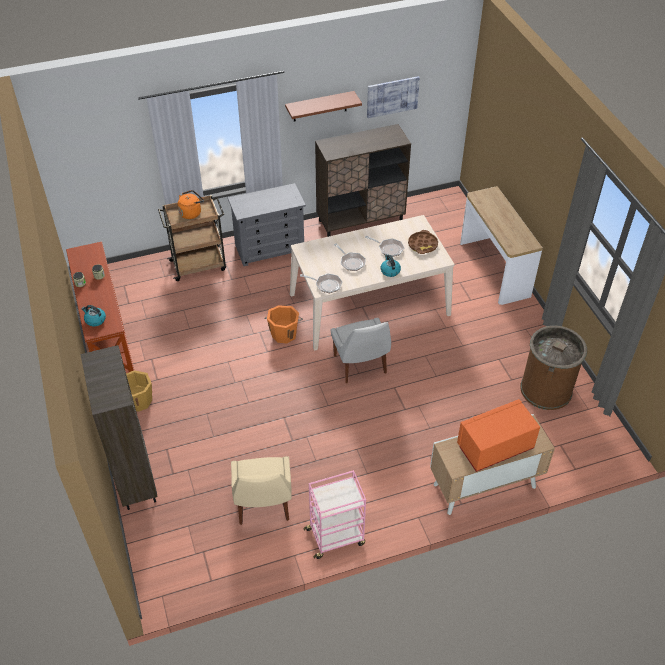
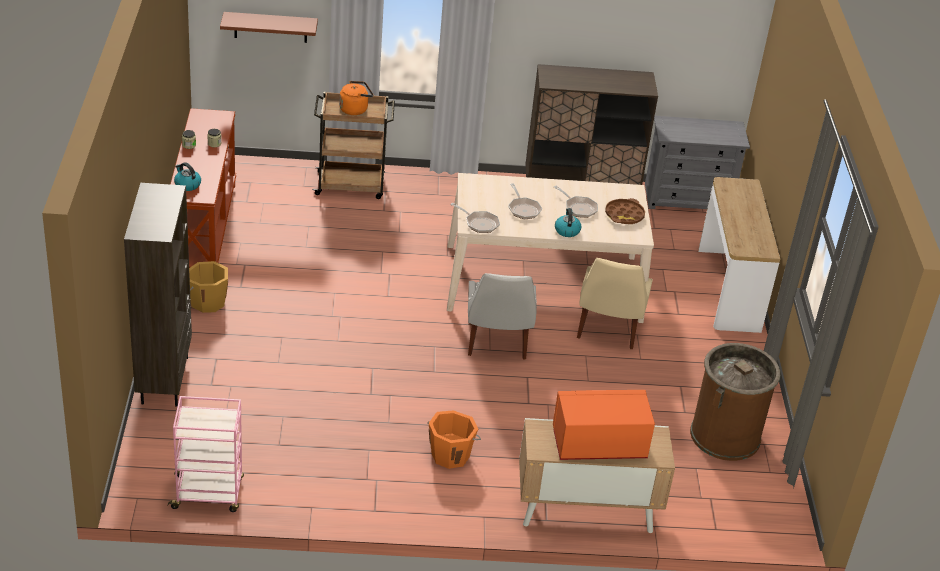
camera: 15 degrees right, 10 degrees down
(263, 505) = (301, 448): beige chair -> beige chair (607, 330)
(270, 248) = (448, 191): grey dresser -> grey dresser (688, 199)
(284, 333) = (419, 283): orange bucket -> orange bucket (450, 454)
(320, 106) = (551, 20): brown shelf -> brown shelf (270, 27)
(336, 536) = (372, 504): pink cart -> pink cart (209, 494)
(392, 96) = (651, 33): picture -> none

